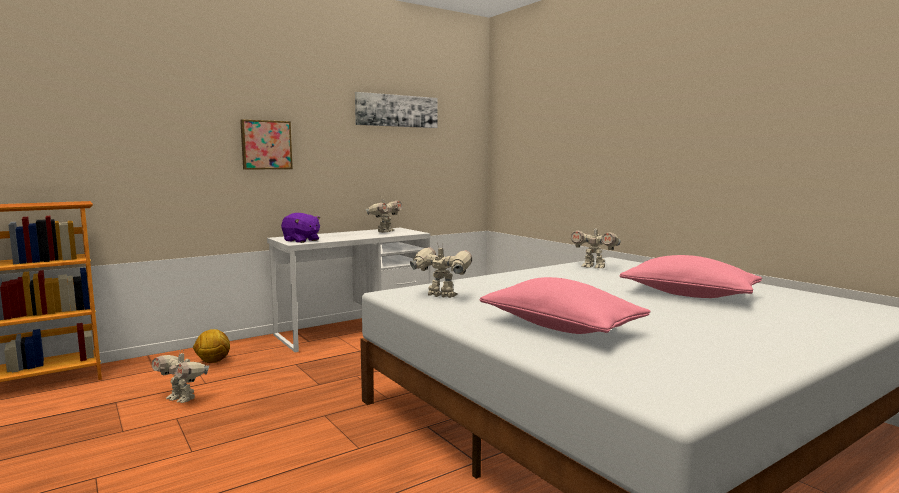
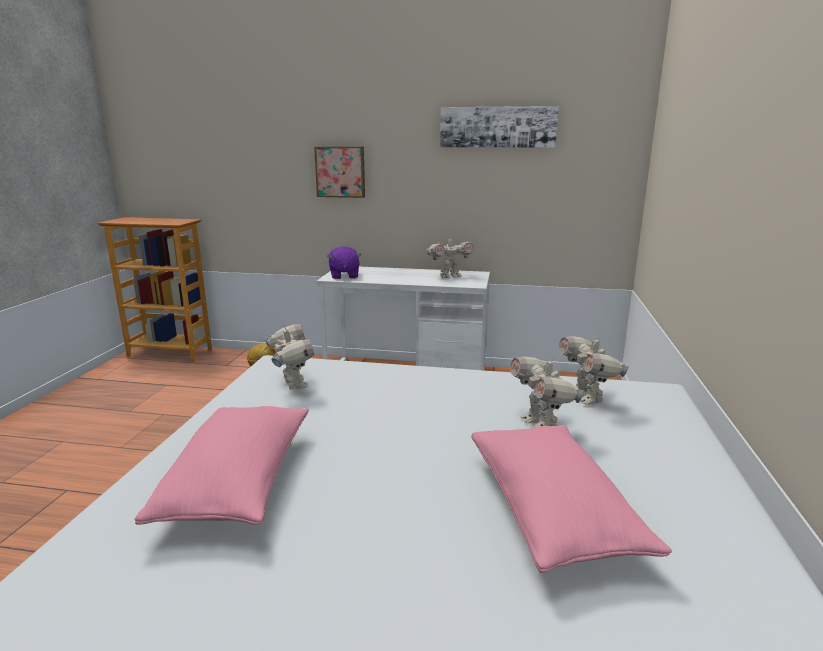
camera: 45 degrees right, 10 degrees up
(182, 398) = (194, 398): toy robot -> toy robot (541, 424)

